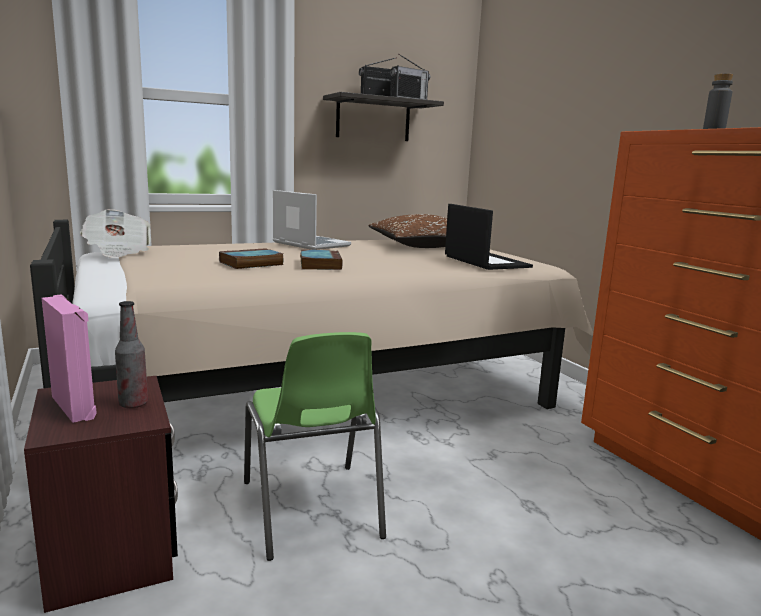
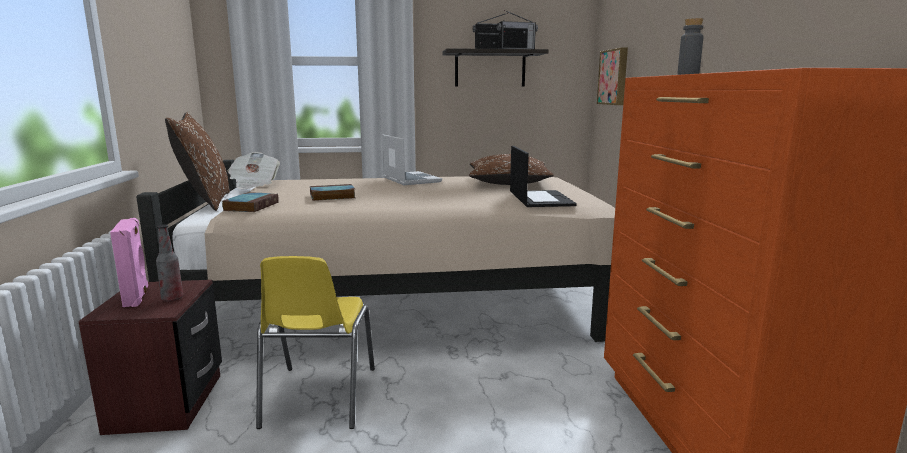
camera: 20 degrees right, 0 degrees up
(80, 275) = (205, 202): none -> brown pillow
(311, 510) = (318, 397): green chair -> yellow chair
(320, 264) = (385, 198): book -> book (251, 206)
(510, 135) = (614, 77): none -> picture

